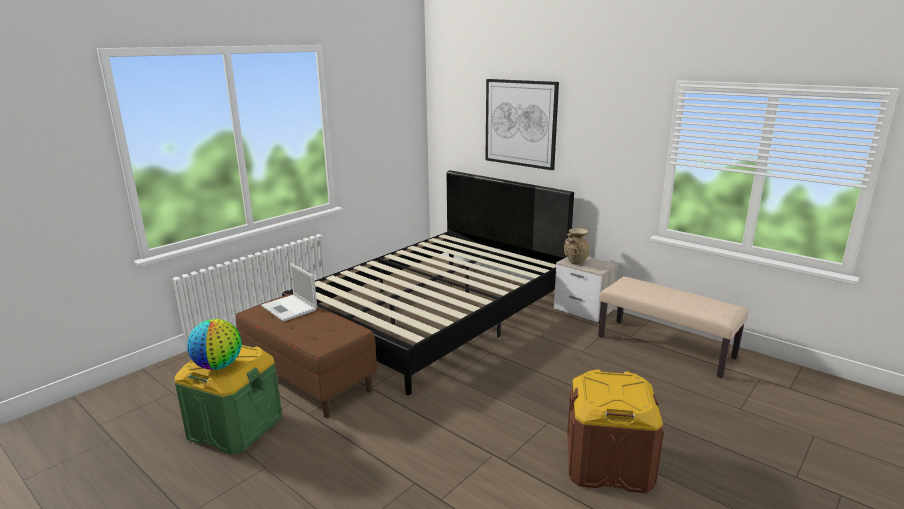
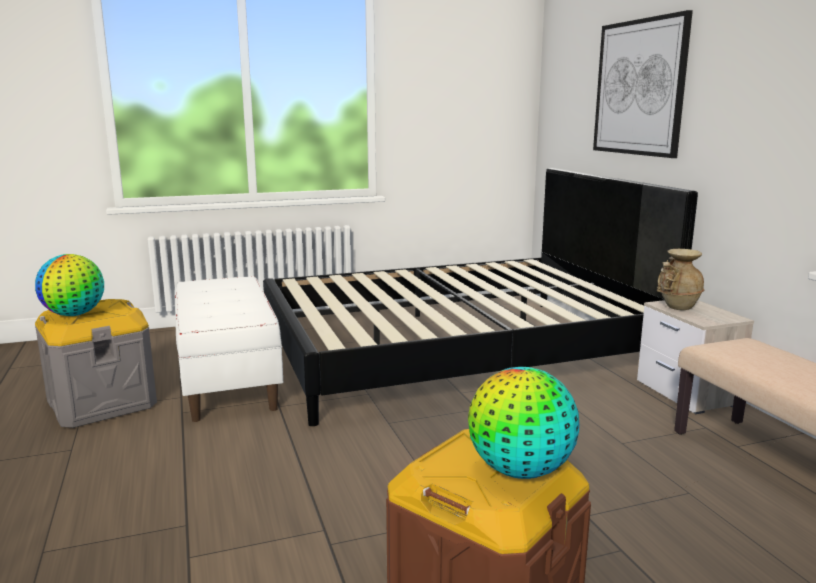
camera: 30 degrees right, 5 degrees down
(235, 427) = (101, 403): green storage box -> grey storage box
(290, 308) = (231, 287): laptop -> none
(309, 379) = (229, 380): brown bench -> white bench
(632, 389) = (520, 471): none -> globe

